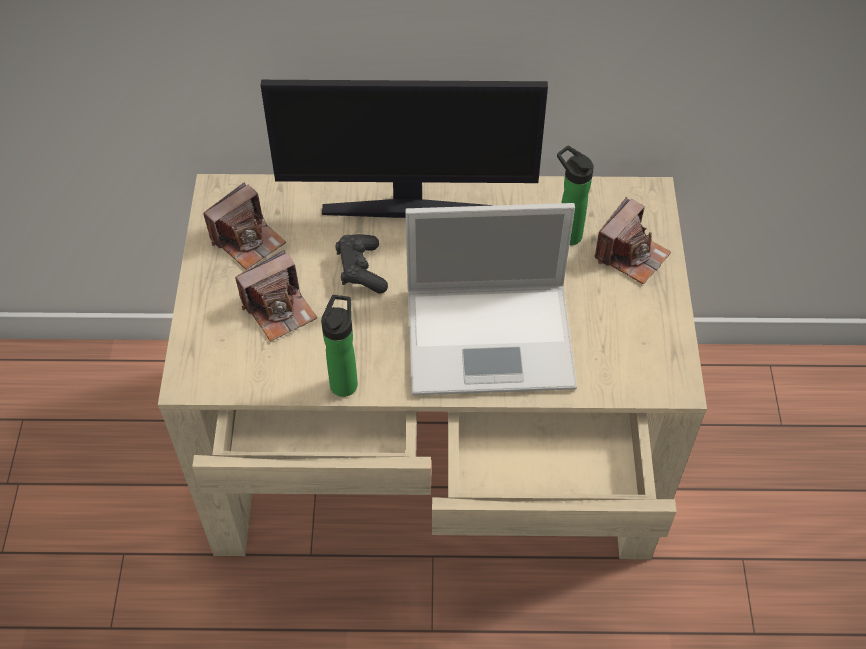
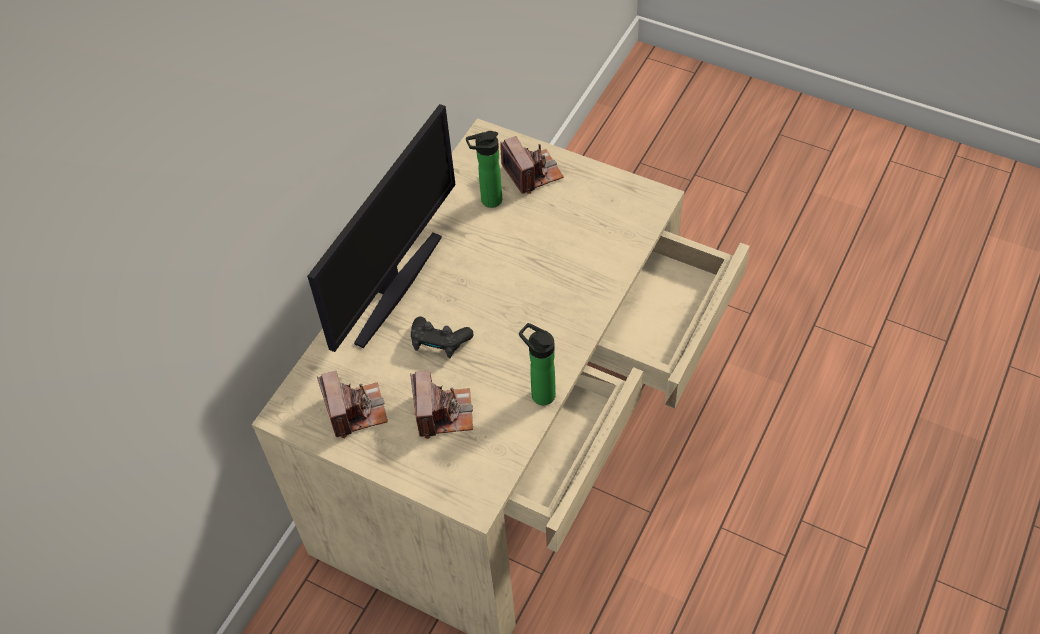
camera: 60 degrees left, 0 degrees up
(493, 337) = (555, 284): laptop -> none

